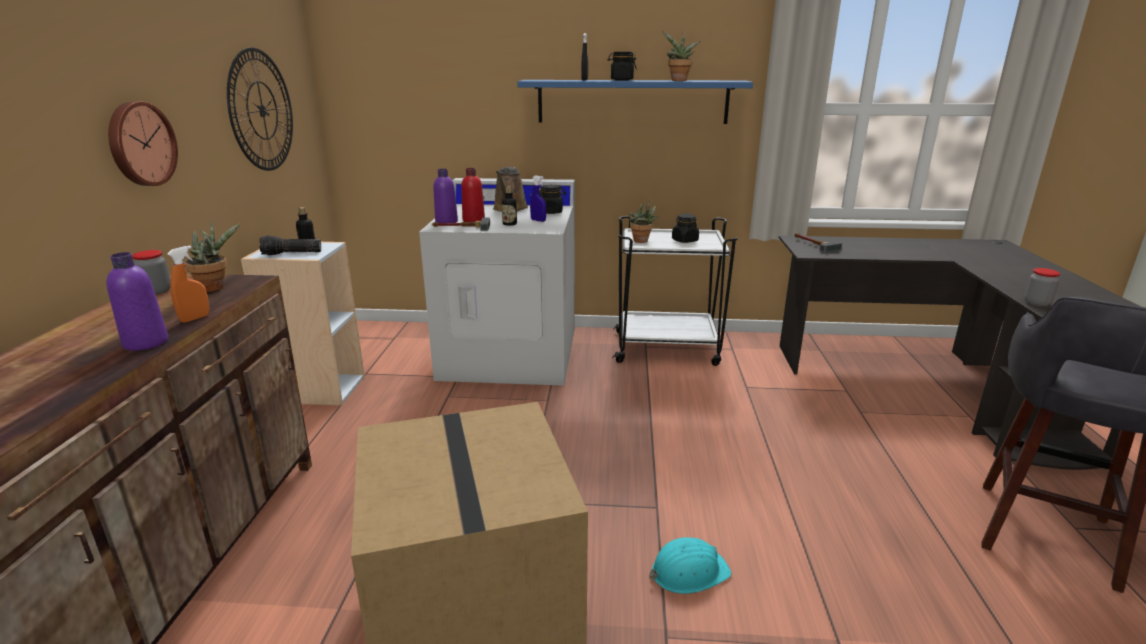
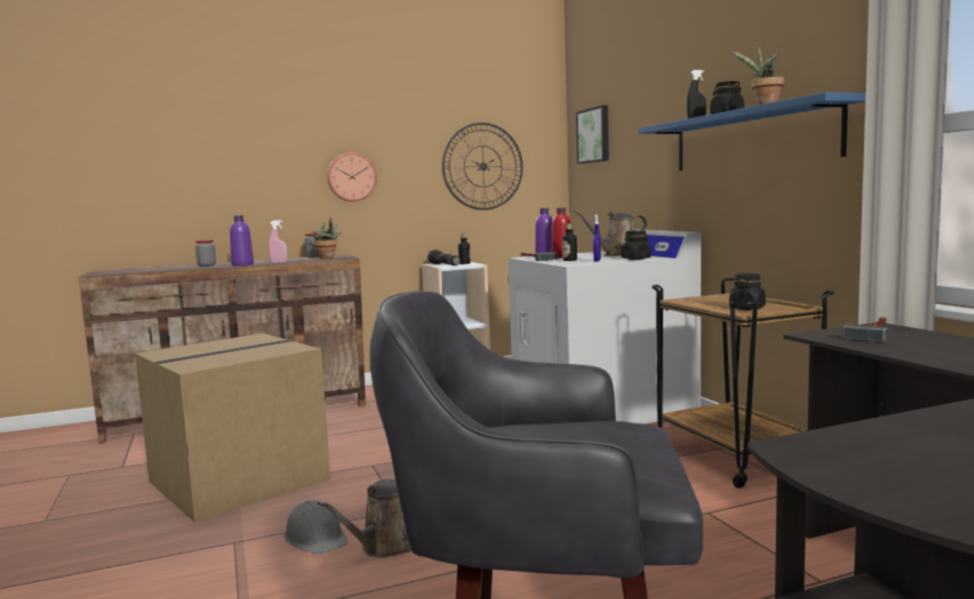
camera: 65 degrees right, 15 degrees down
(195, 318) = (279, 263): orange spray bottle -> pink spray bottle
(381, 72) = (594, 135): none -> picture
(642, 241) = (703, 302): potted plant -> none
(667, 348) = (735, 457): white cart -> brown cart
(688, 572) = (316, 538): turquoise hard hat -> grey hard hat
(730, 532) = (385, 547): none -> brown watering can
(1037, 303) = (865, 433): jar -> jar (206, 266)

